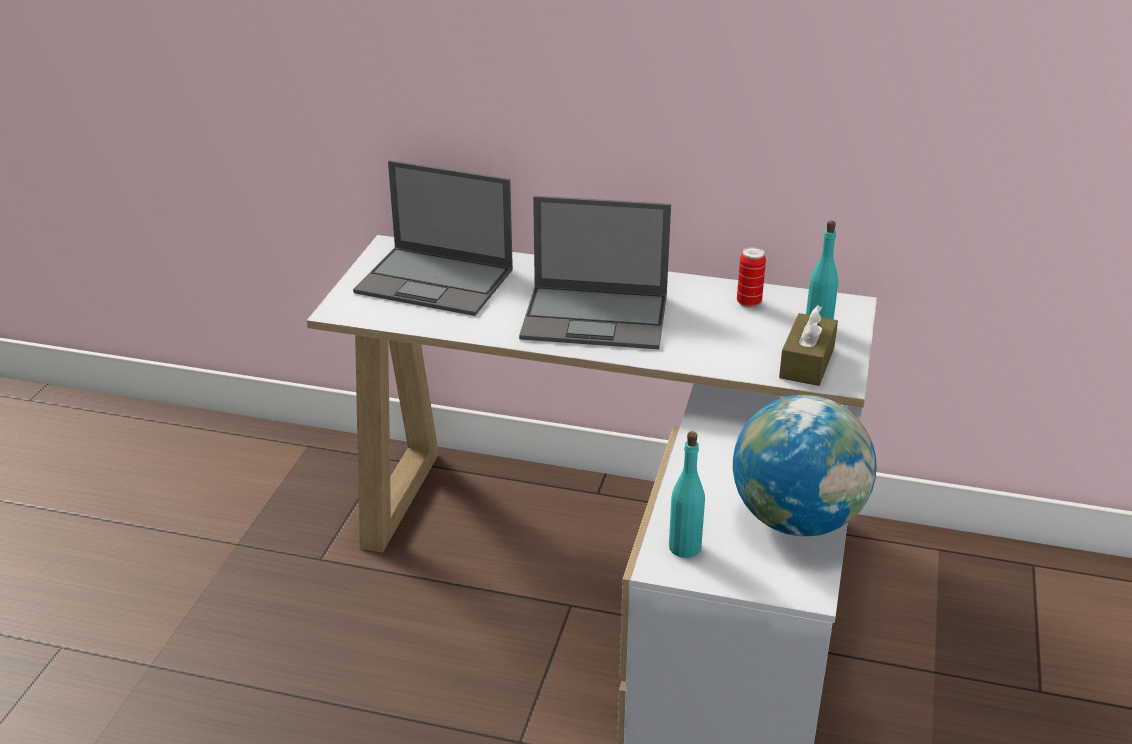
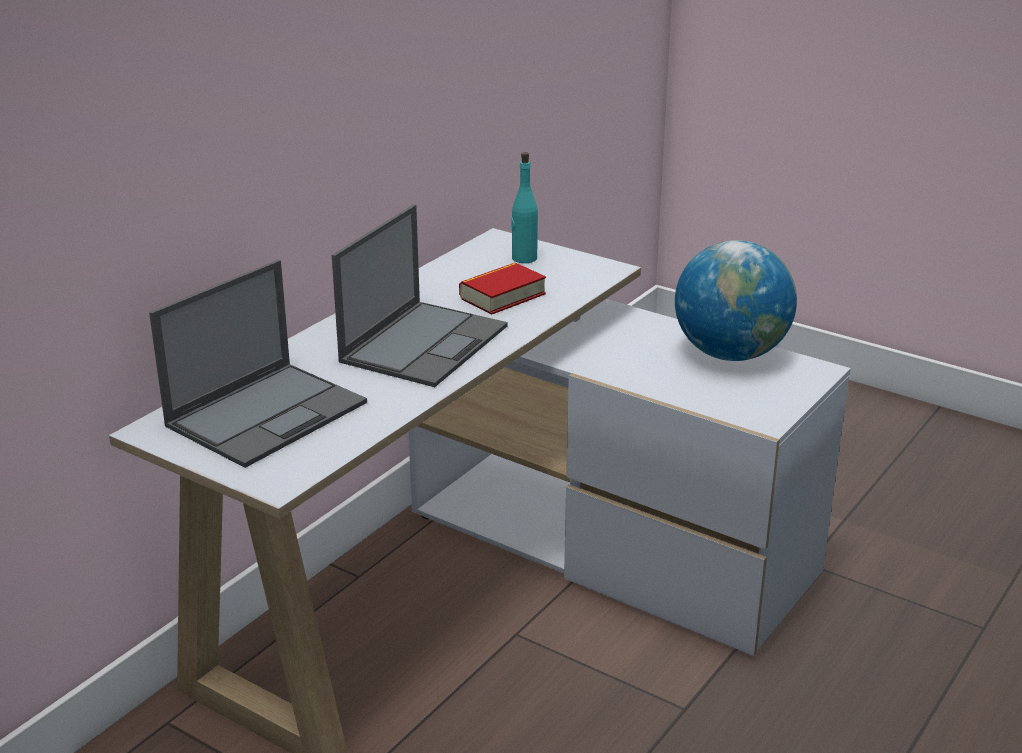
camera: 70 degrees left, 5 degrees down
(685, 547) = (746, 406): turquoise bottle -> none
(722, 334) = (502, 296): none -> book
(749, 303) = (458, 274): can -> none
(807, 362) = (574, 274): brown tissue box -> none

